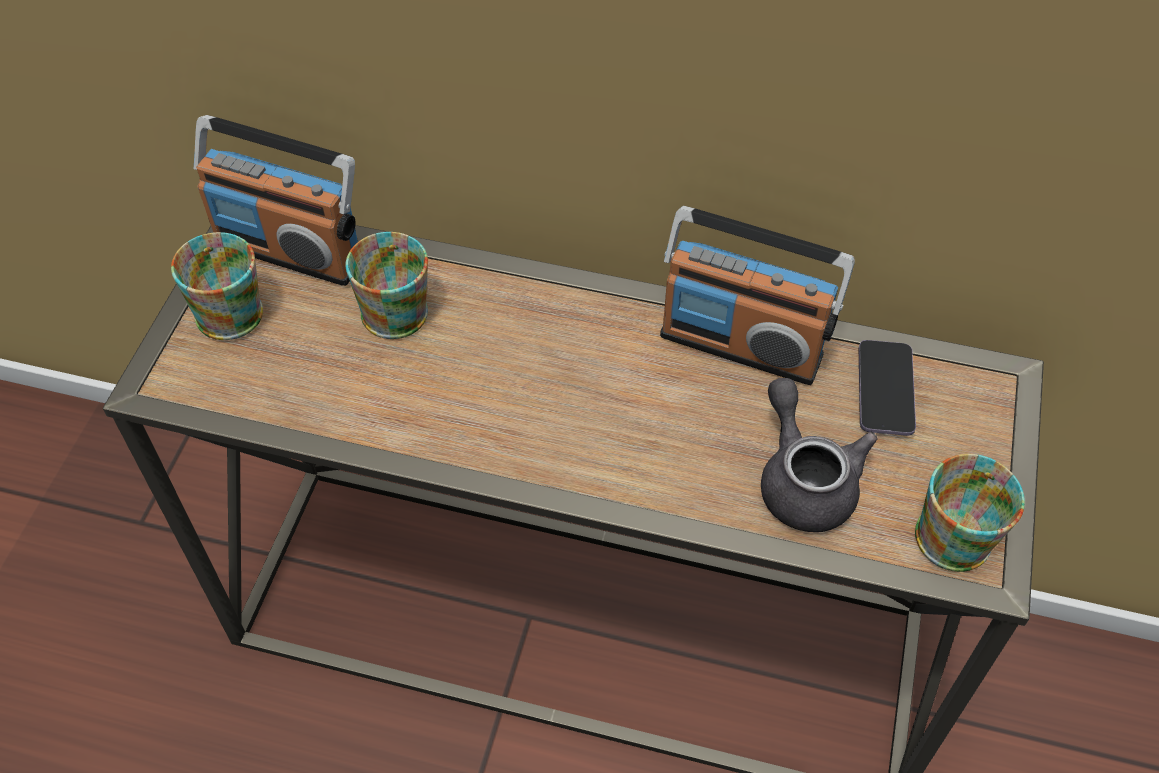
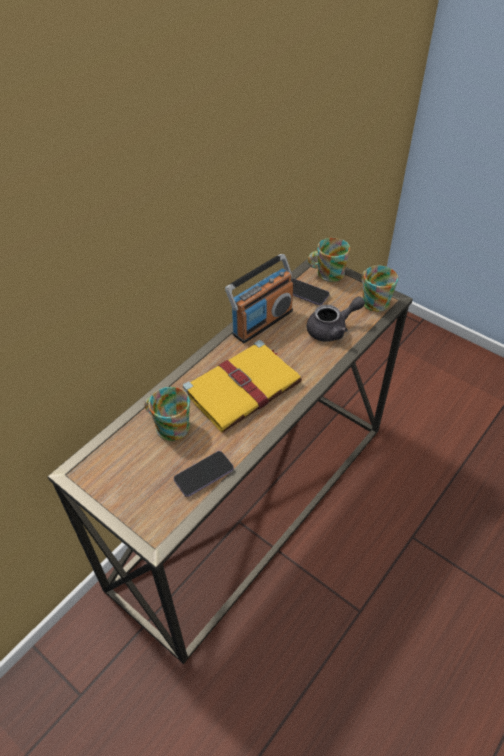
camera: 65 degrees left, 5 degrees down
(228, 307) = (125, 492): mug -> mug (326, 273)
(290, 250) = (105, 456): radio -> none
(307, 399) = (204, 474): none -> phone
(545, 381) = (244, 387): none -> yellow book
(804, 479) = (332, 329): grey teapot -> grey teapot turned 150 degrees clockwise

